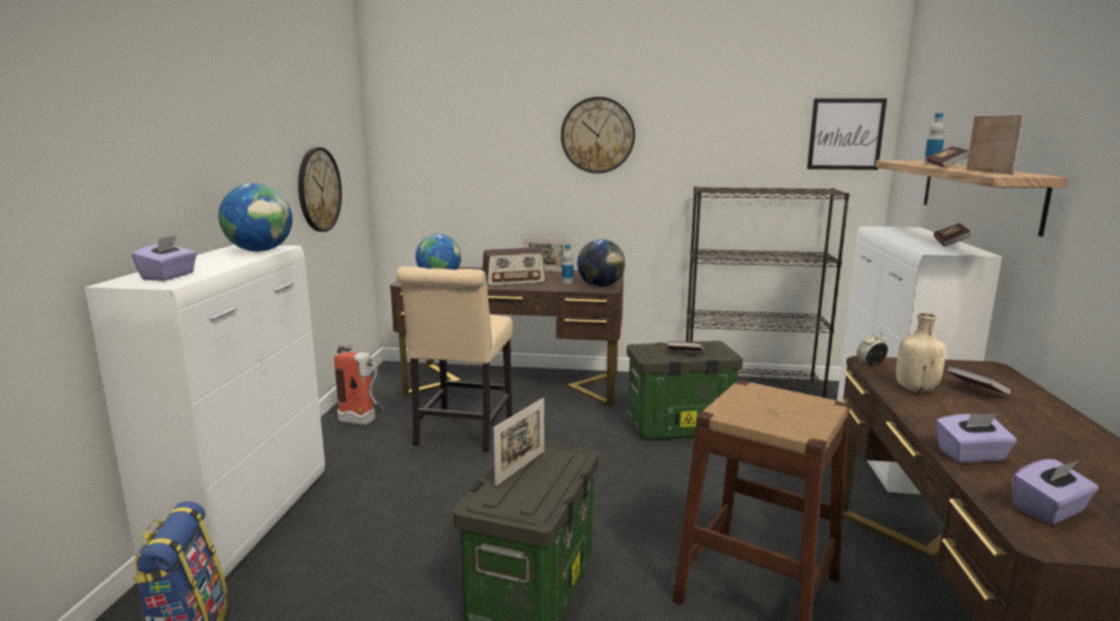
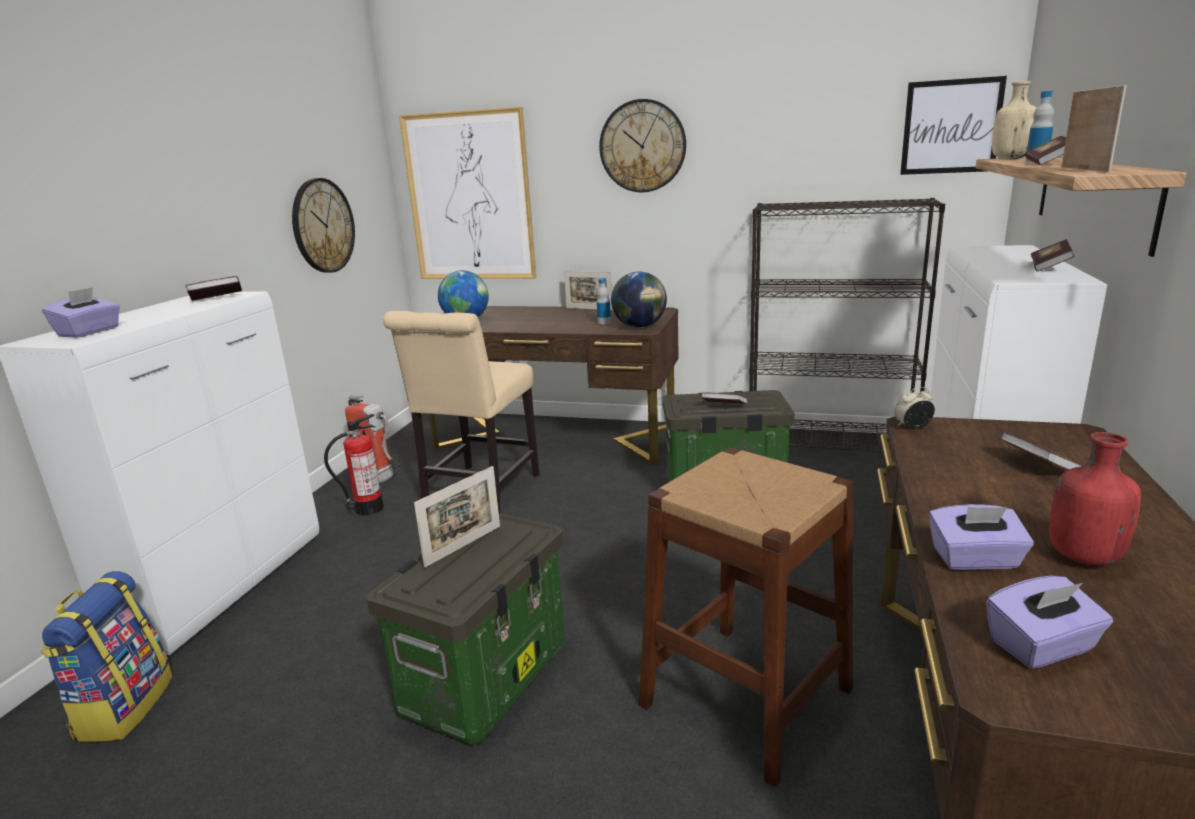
camera: 10 degrees right, 5 degrees up
(260, 251) = (217, 299): globe -> book
(362, 448) = (369, 508): none -> fire extinguisher
(439, 171) = (470, 197): none -> picture
(513, 281) = (545, 322): radio -> none
(915, 389) = (952, 462): beige bottle -> beige bottle (1010, 159)
(1042, 451) = (1082, 556): none -> red bottle

